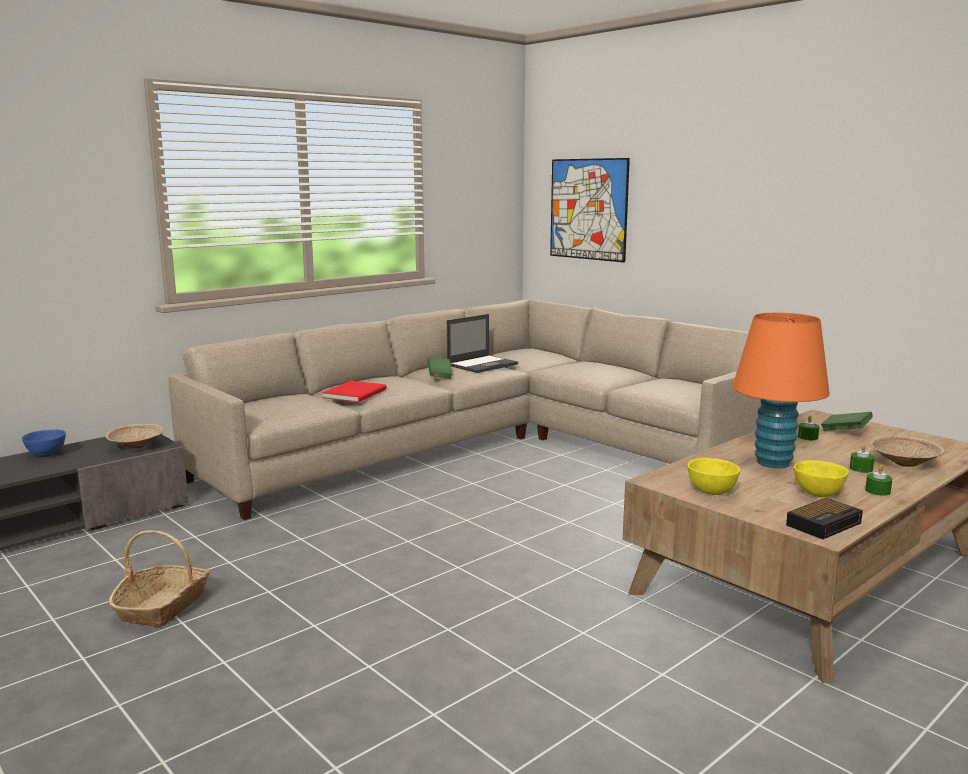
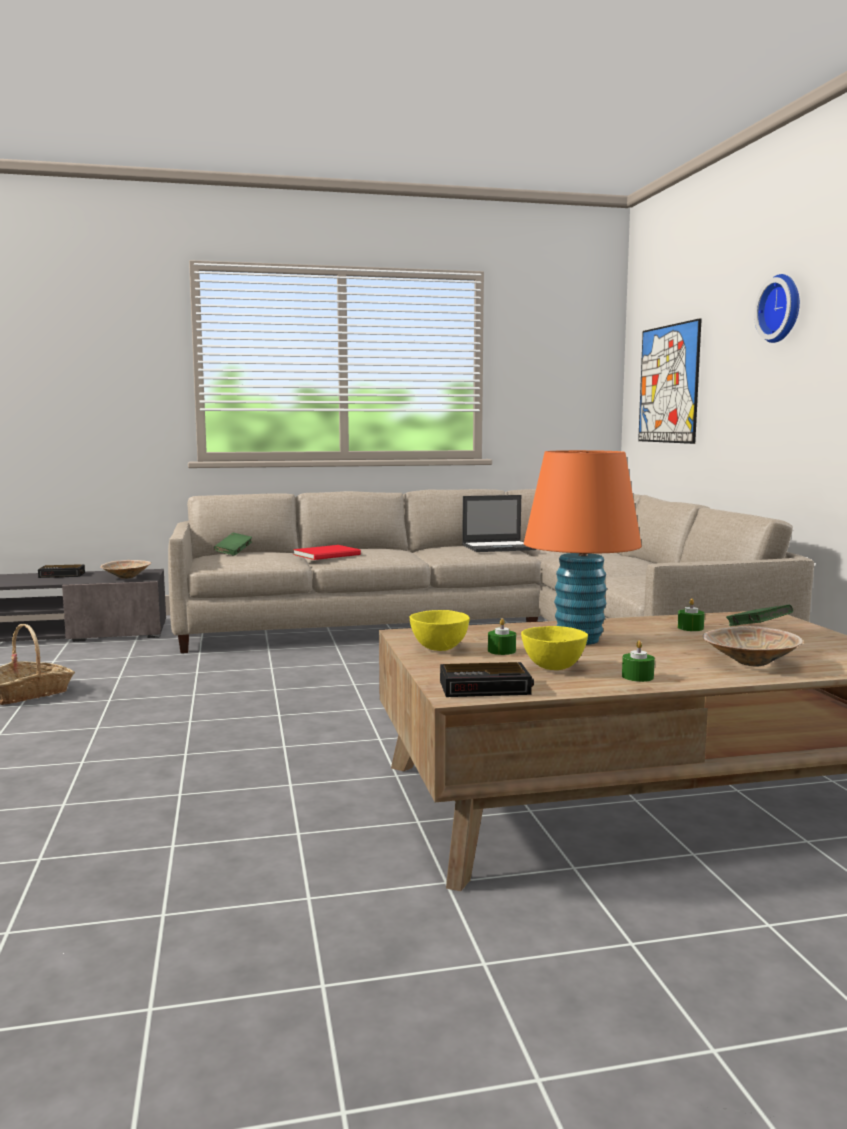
camera: 30 degrees right, 5 degrees down
(47, 455) = (63, 575): blue bowl -> alarm clock
(440, 376) = (437, 551): green book -> green book (234, 553)
(727, 162) = (782, 309): none -> wall clock
(861, 469) = (676, 658): green candle -> green candle (501, 651)

